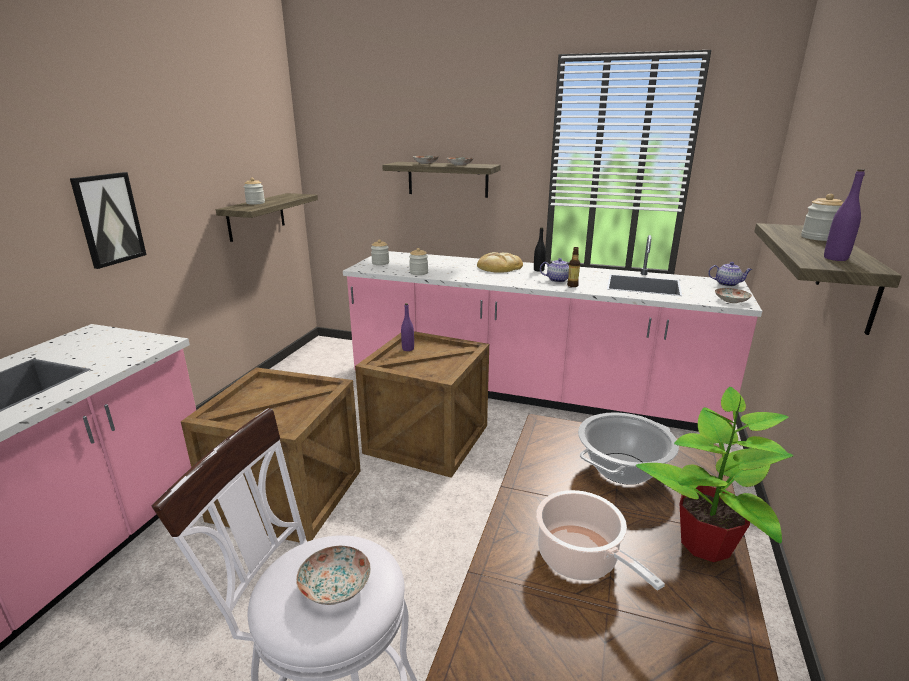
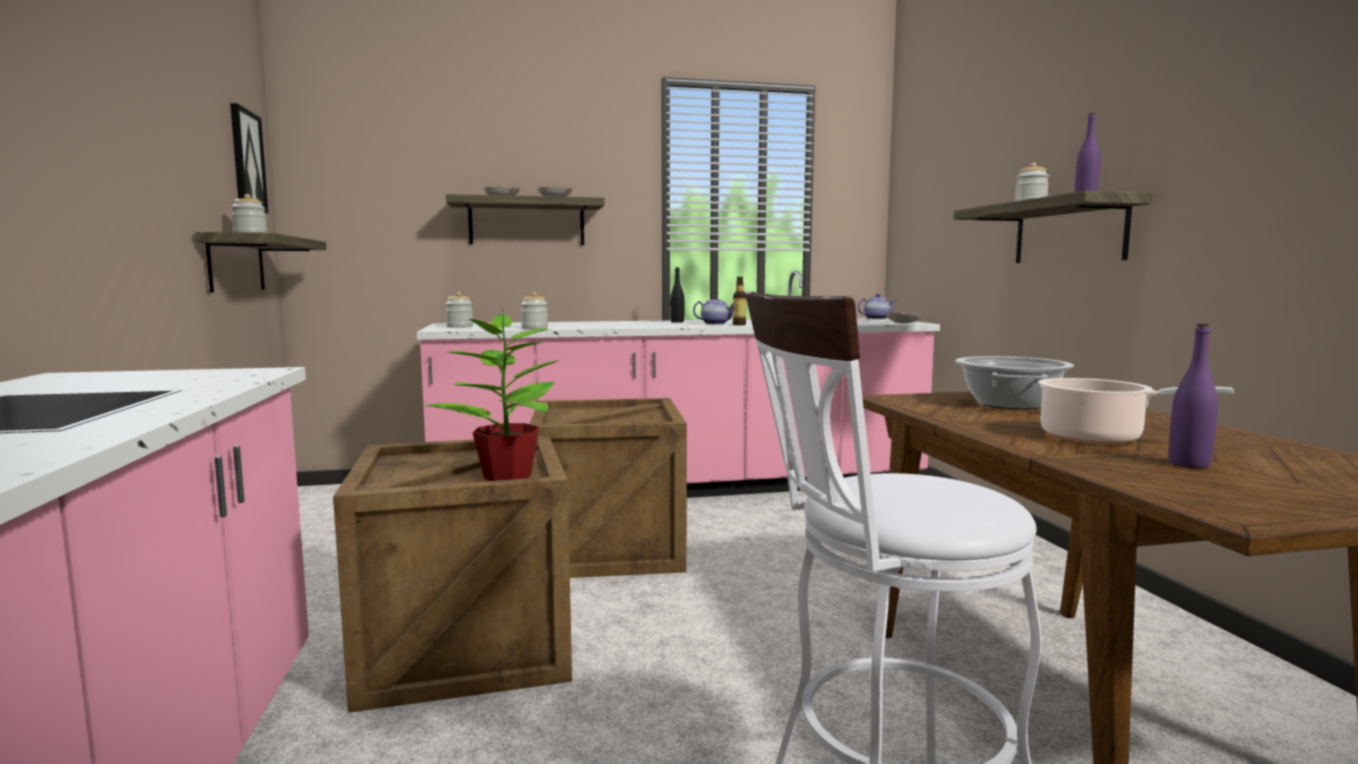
camera: 30 degrees left, 15 degrees down
(109, 219) = (73, 190): picture -> picture (247, 161)
(336, 585) = (933, 490): plate -> none
(408, 349) = (569, 414): purple bottle -> purple bottle (1188, 464)
(499, 267) = (626, 322): bread -> none
(704, 544) = (1157, 419): potted plant -> potted plant (507, 476)

